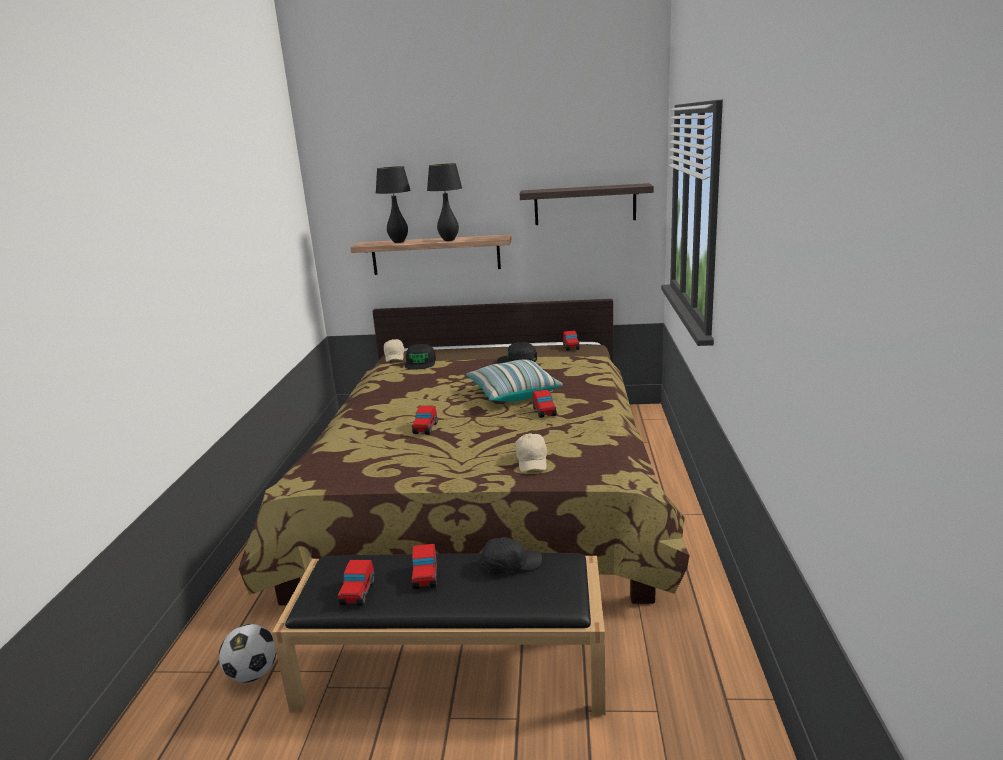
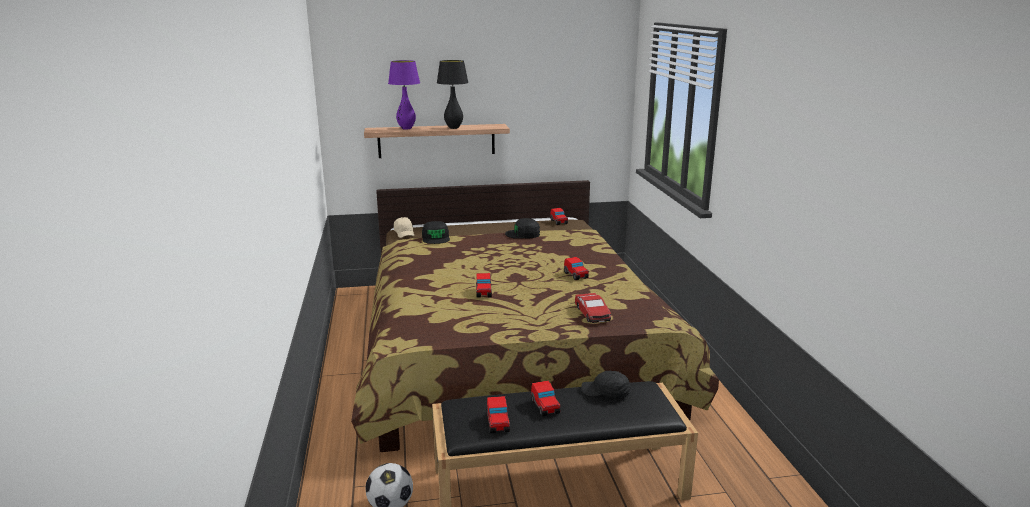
camera: 15 degrees left, 0 degrees up
(398, 242) = (406, 128): black table lamp -> purple table lamp
(510, 565) = (606, 393): black cap -> black cap turned 135 degrees counterclockwise
(513, 393) = (538, 261): pillow -> none
(532, 461) = (592, 314): beige cap -> toy car
(585, 204) = (568, 100): shelf -> none

